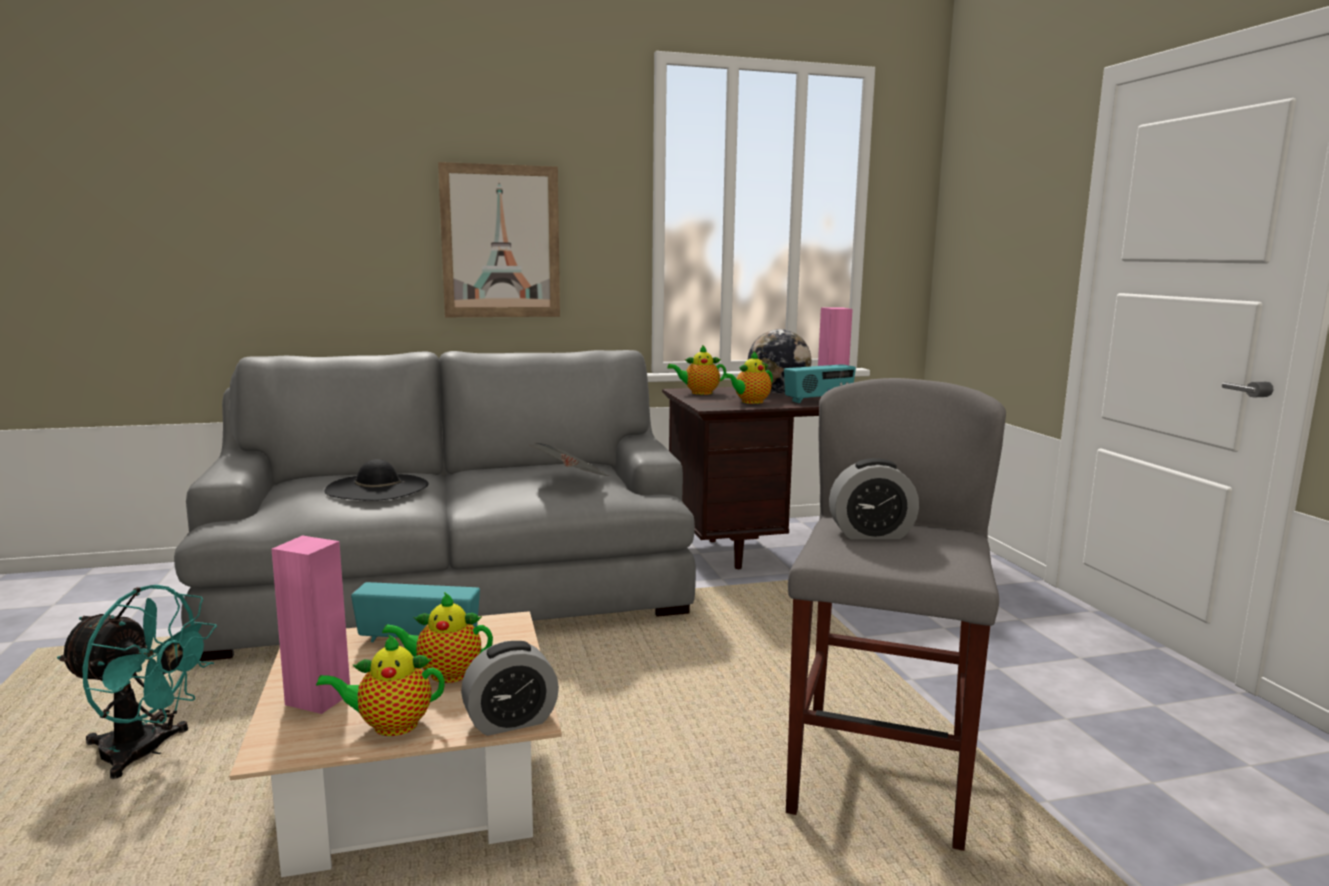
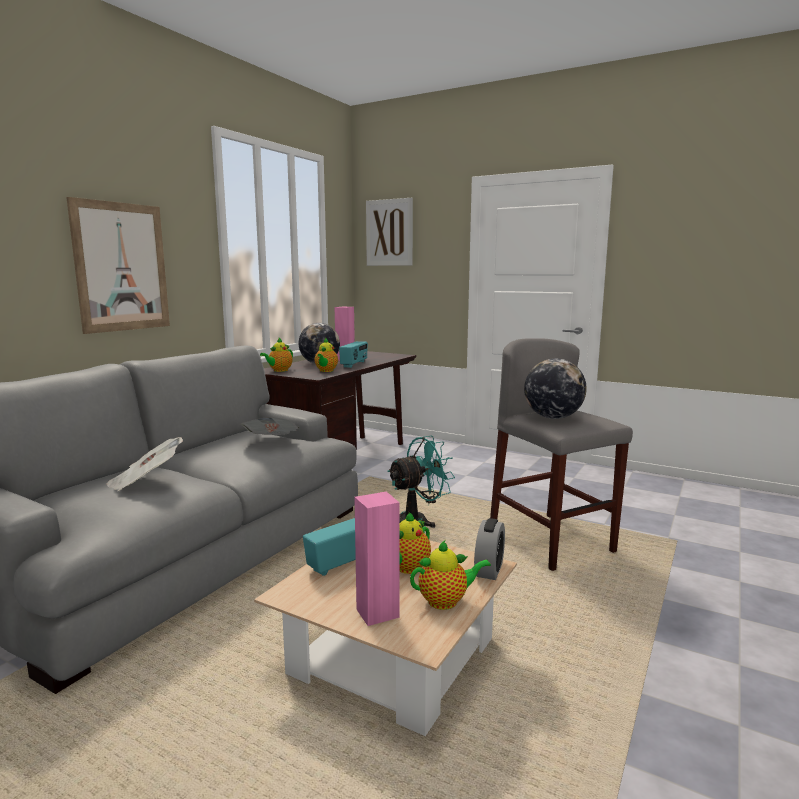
camera: 45 degrees left, 0 degrees up
(146, 753) = (168, 758): turquoise fan -> turquoise fan (418, 521)
(377, 487) = (145, 482): black hat -> newspaper
(390, 725) = (446, 601): teapot -> teapot turned 135 degrees counterclockwise
(871, 534) = (553, 417): alarm clock -> globe
(981, 185) = (389, 232): none -> picture

